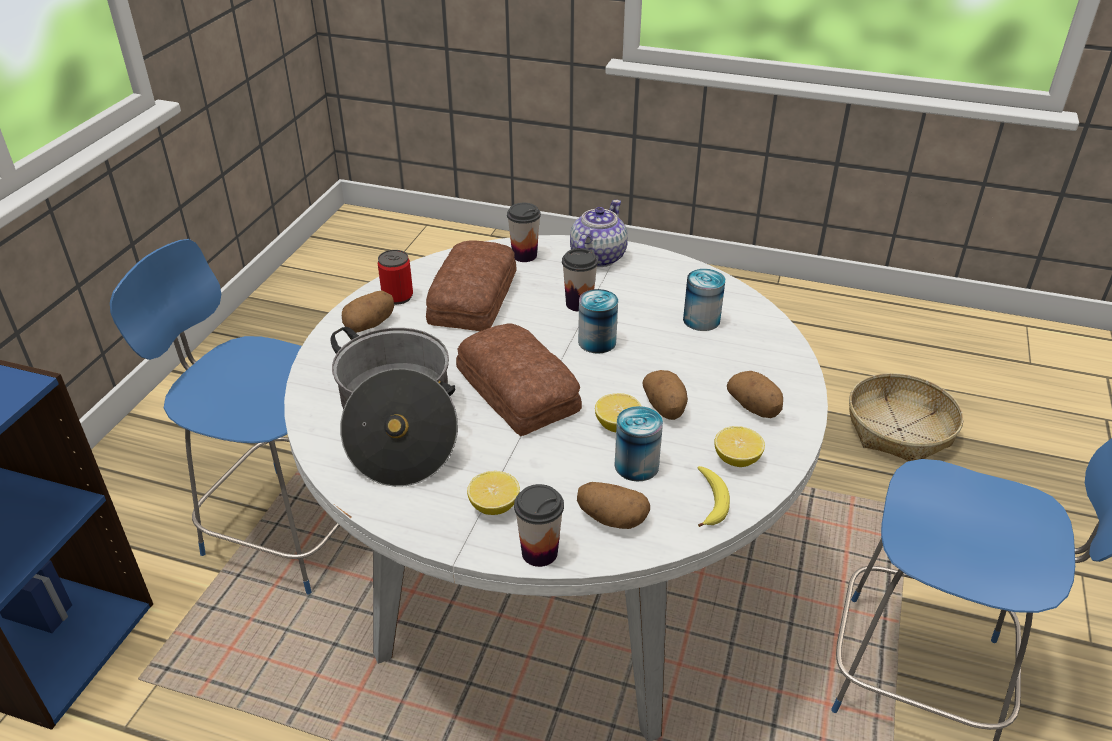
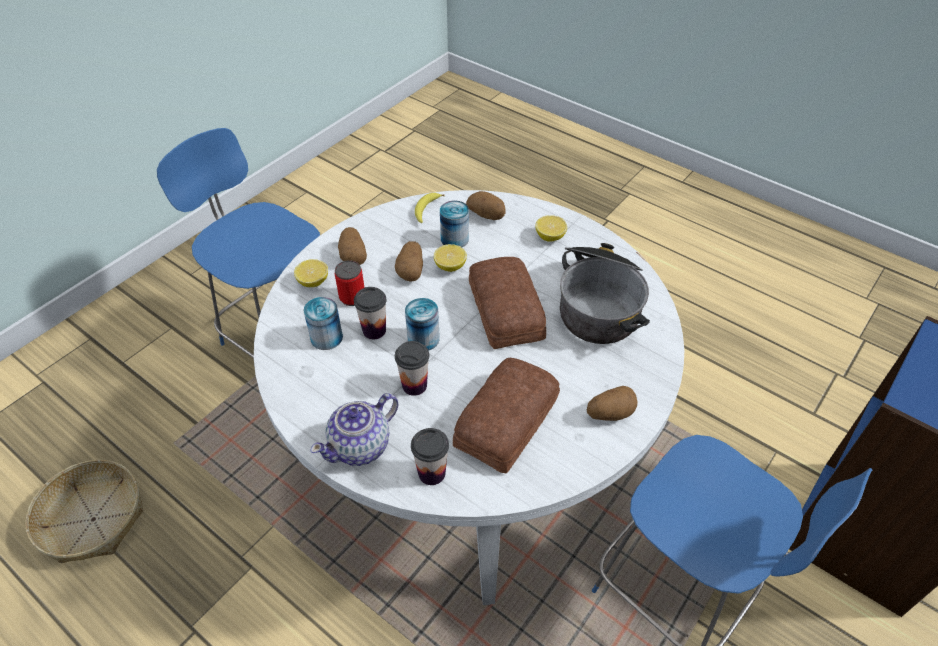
camera: 160 degrees left, 10 degrees up
(397, 297) = (578, 445): can -> can (352, 297)
(539, 552) = (533, 208): cup -> cup (374, 330)
(736, 460) = (393, 227): lemon -> lemon (313, 282)

